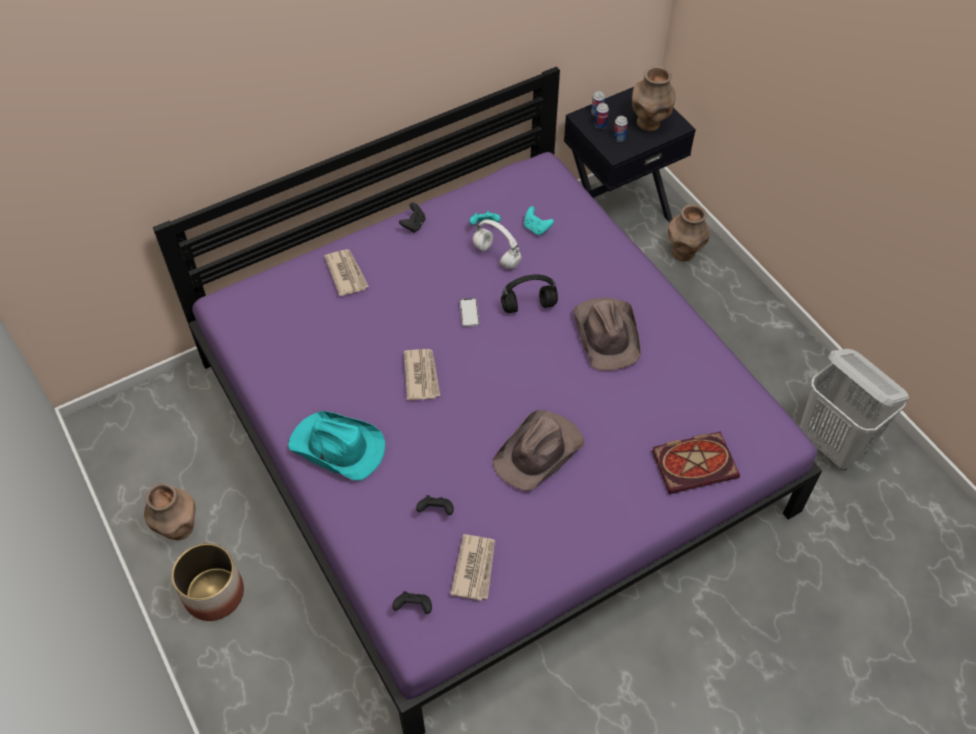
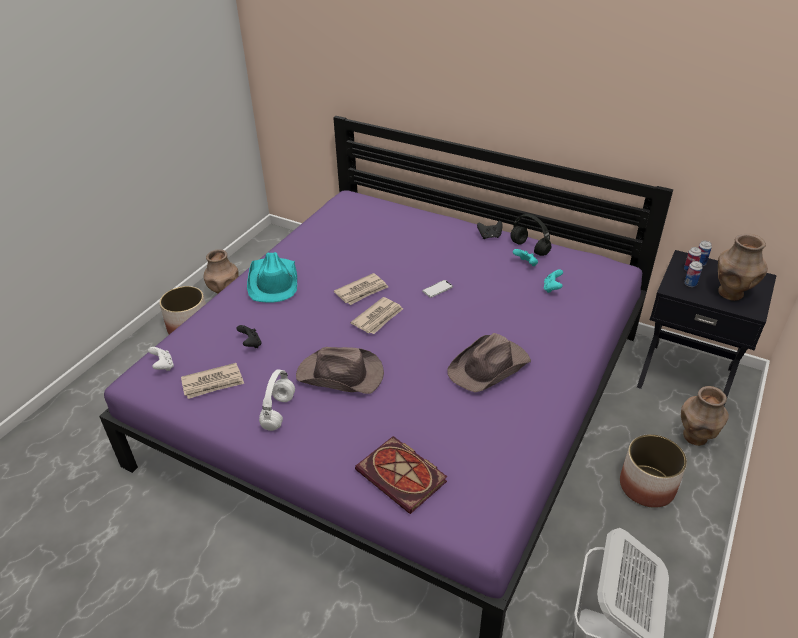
camera: 60 degrees right, 15 degrees down
(346, 273) = (418, 227): newspaper -> newspaper (378, 317)
(414, 607) = (163, 366): black game controller -> white game controller
(495, 256) = (502, 280): white headphones -> white headphones (278, 411)
(529, 305) = (474, 314): black headphones -> black headphones (530, 248)
(710, 318) = (646, 486): none -> planter

